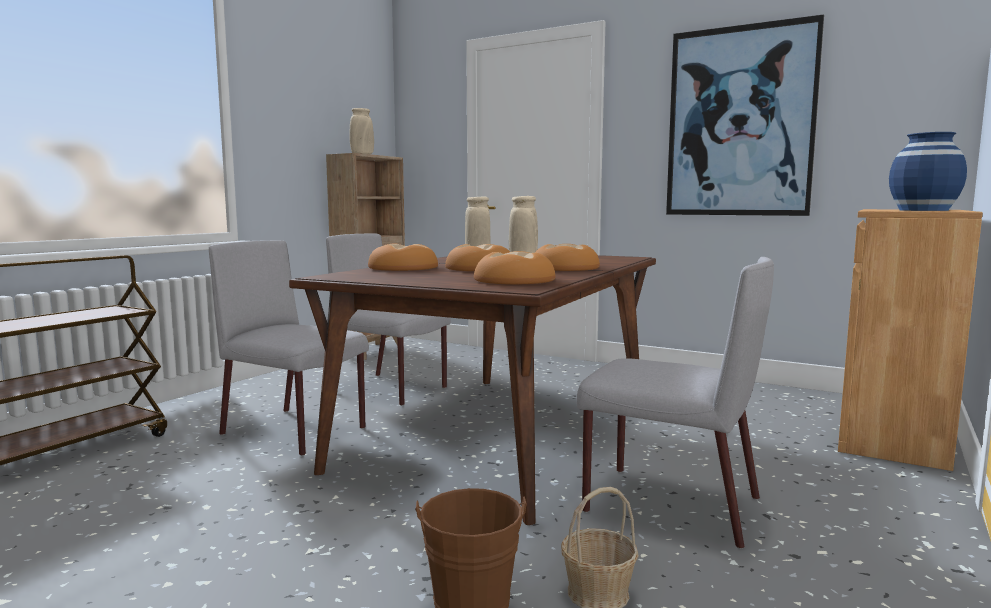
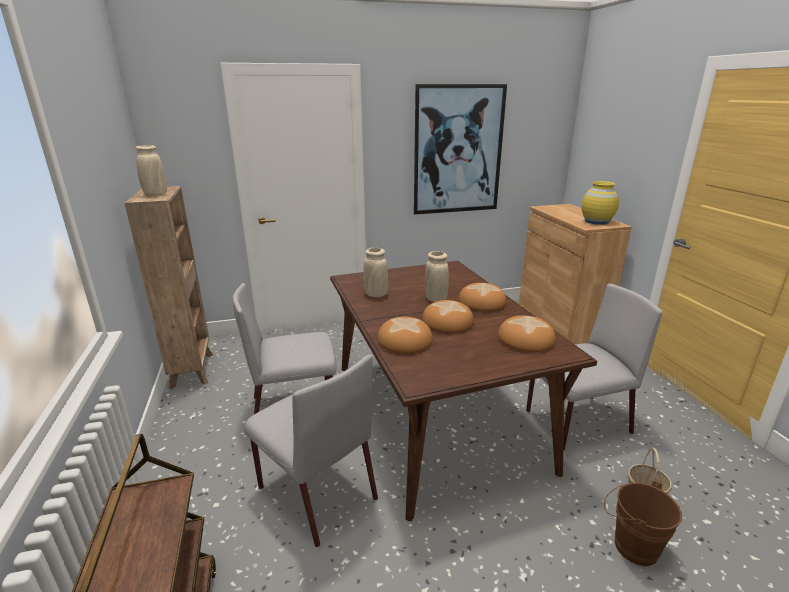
camera: 45 degrees left, 15 degrees up
(295, 431) = (315, 492): grey chair -> grey chair turned 120 degrees counterclockwise
(924, 210) = (596, 221): blue vase -> yellow vase

